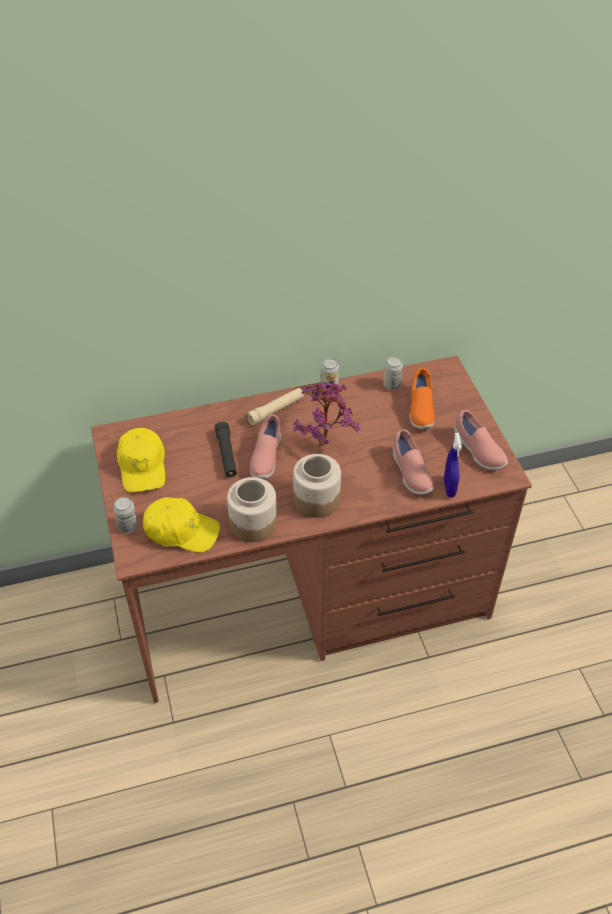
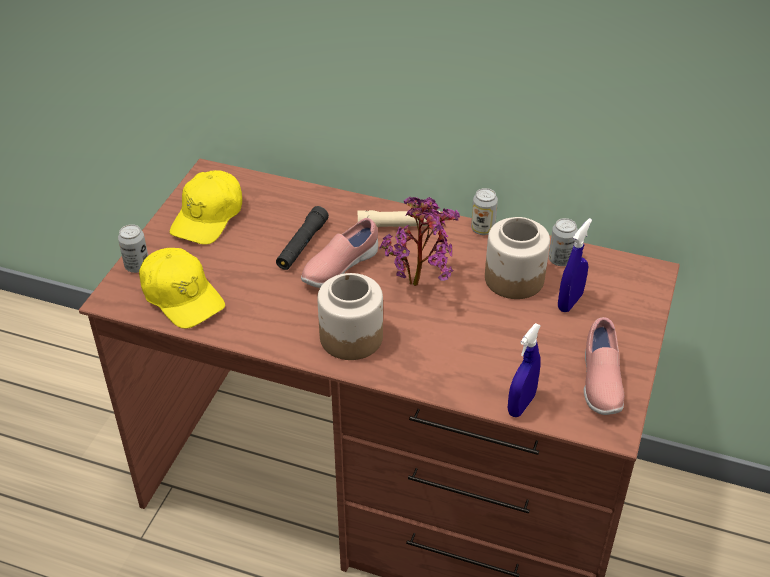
camera: 35 degrees right, 5 degrees down
(254, 523) = (260, 327): jar -> jar (515, 279)
(410, 473) = (488, 364): pink shoe -> none
(420, 410) = (570, 302): orange shoe -> blue spray bottle

